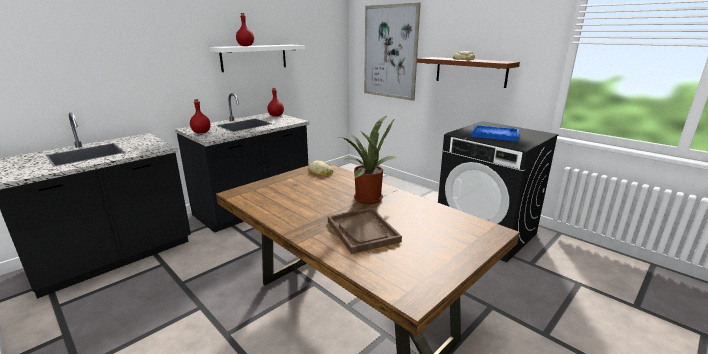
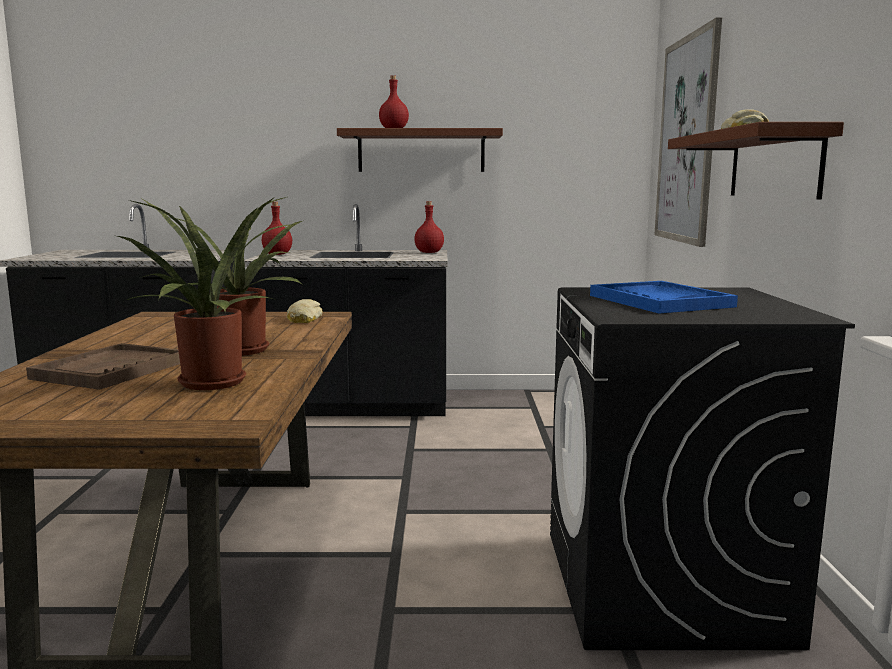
camera: 45 degrees right, 10 degrees down
(254, 57) = (421, 151): white shelf -> brown shelf
(426, 219) = (210, 385): none -> potted plant

